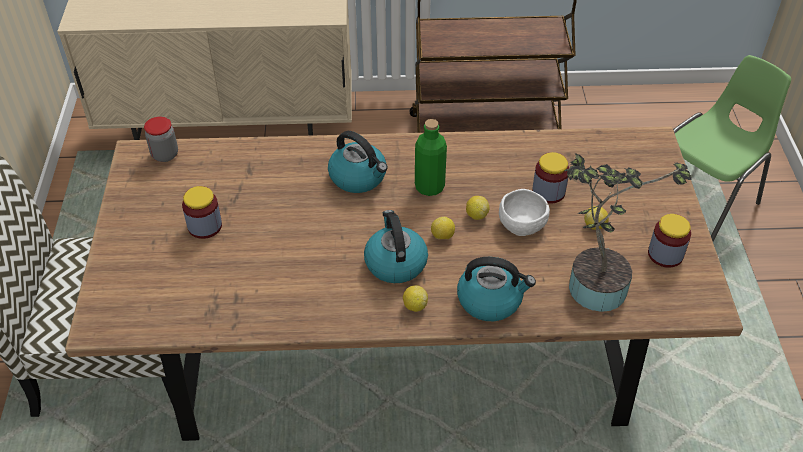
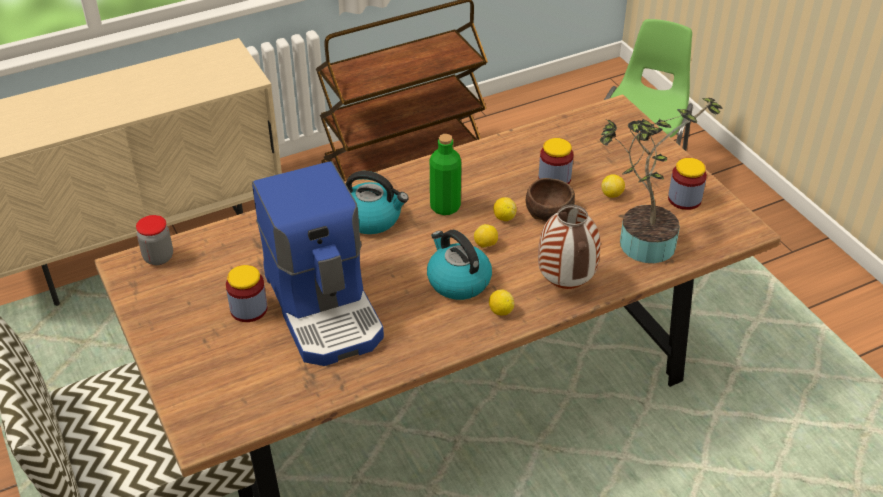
camera: 25 degrees left, 5 degrees down
(267, 247) = (326, 307): none -> coffee machine
(490, 300) = (564, 284): kettle -> vase
(523, 223) = (550, 212): white bowl -> brown bowl

